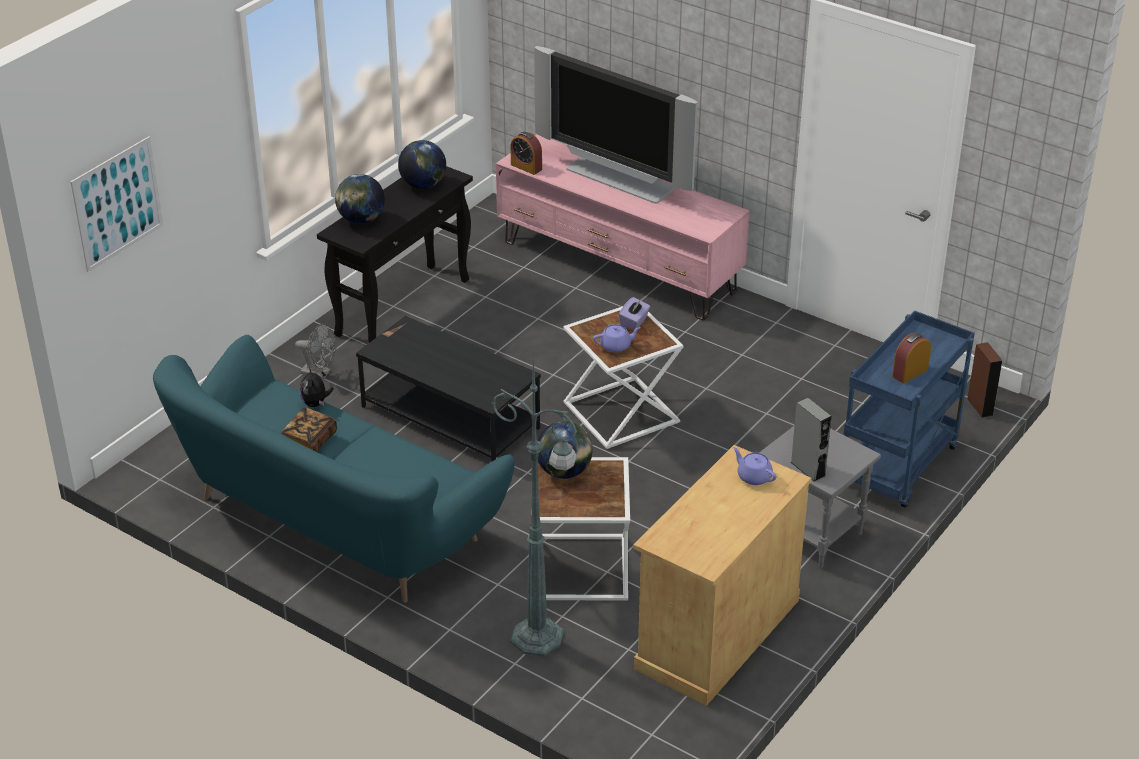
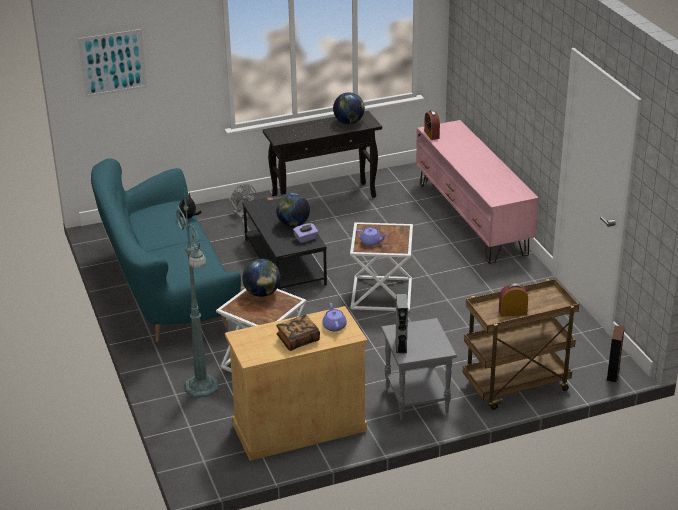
camera: 35 degrees right, 5 degrees down
(309, 441) = (163, 234): book -> book (298, 340)
(361, 220) = (294, 129): globe -> globe (293, 224)
(619, 180) = (478, 157): television -> none
(634, 322) = (397, 234): purple tissue box -> purple tissue box (306, 238)
(899, 468) = (515, 387): blue cart -> brown cart

